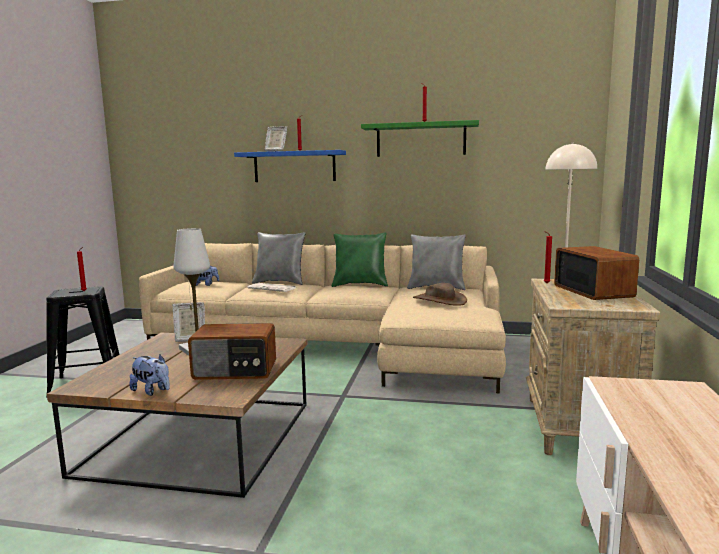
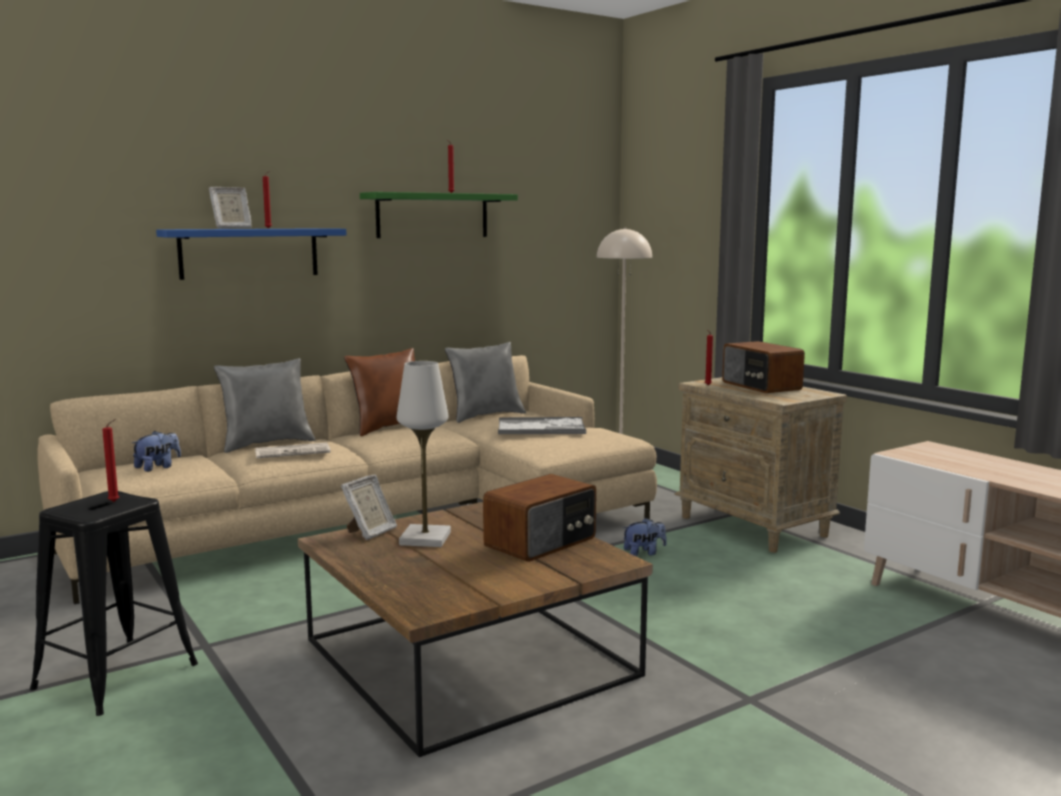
camera: 45 degrees left, 0 degrees up
(152, 391) = (524, 584): plush toy -> plush toy (644, 553)
(360, 285) = (390, 427): green pillow -> brown pillow
(439, 300) = (542, 427): brown hat -> tray
(593, 291) = (760, 386): radio -> radio turned 150 degrees counterclockwise

